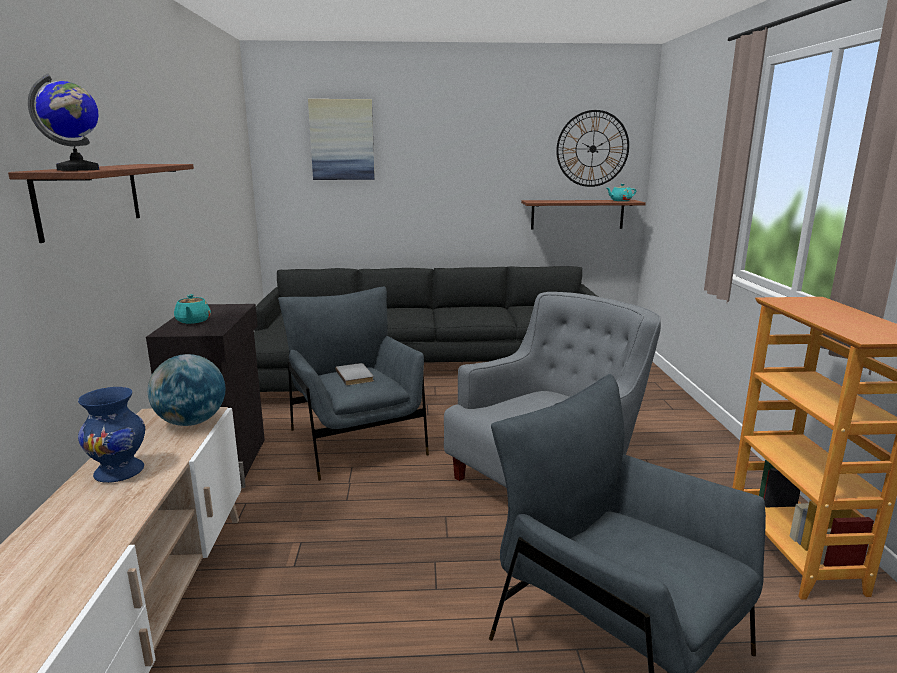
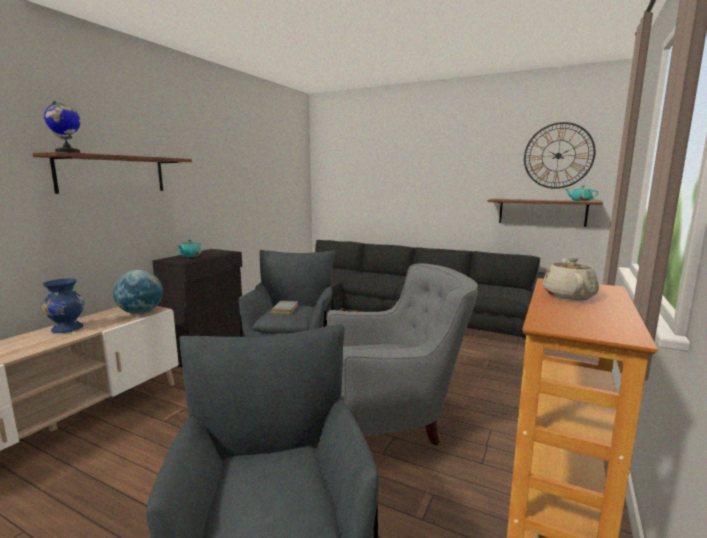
camera: 30 degrees right, 5 degrees down
(342, 140) = (363, 154): picture -> none
(815, 311) = (568, 295): none -> beige teapot

